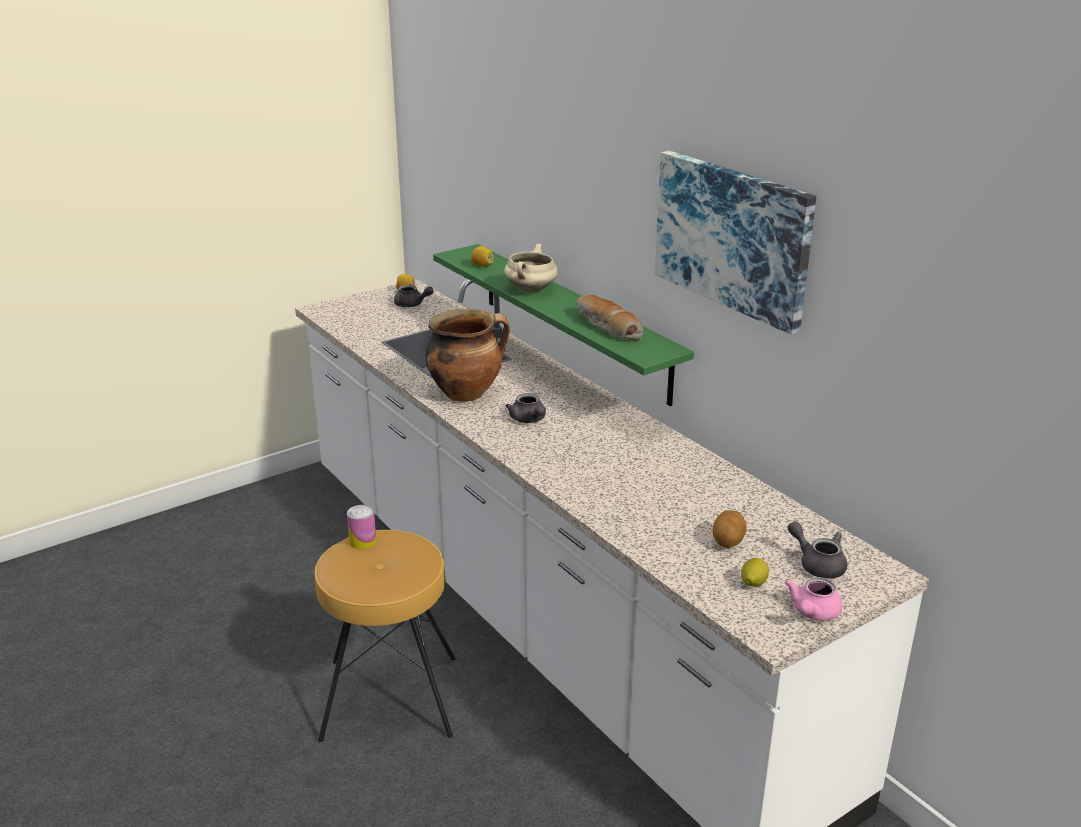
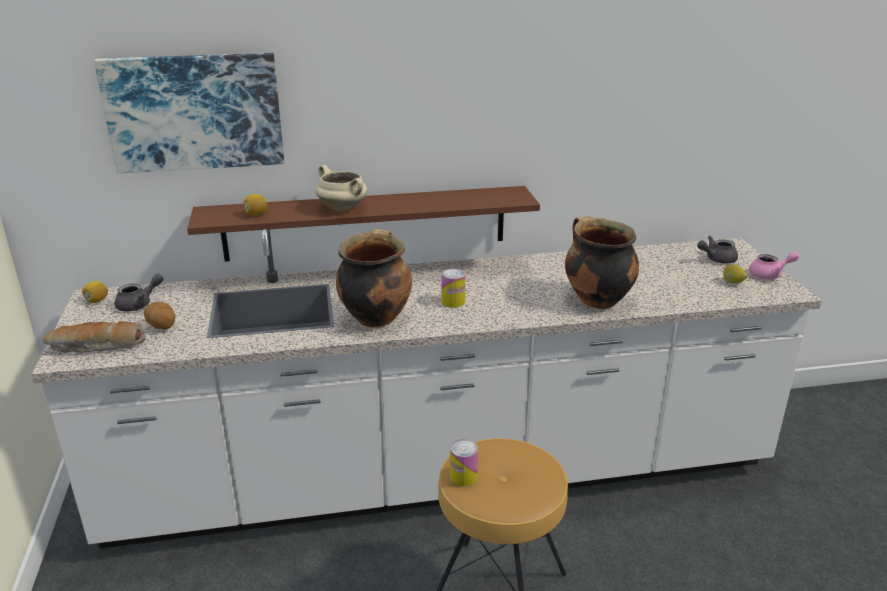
camera: 65 degrees left, 0 degrees up
(529, 420) = (453, 302): grey teapot -> can
(572, 320) = (366, 223): green shelf -> brown shelf
(606, 327) = (454, 199): bread -> bread (96, 347)
(606, 494) = (596, 300): none -> cooking pot
(728, 542) = (680, 277): potato -> potato (162, 326)
(733, 237) = (563, 79): picture -> picture (195, 112)
(812, 613) = (770, 275): pink teapot -> pink teapot turned 60 degrees counterclockwise

